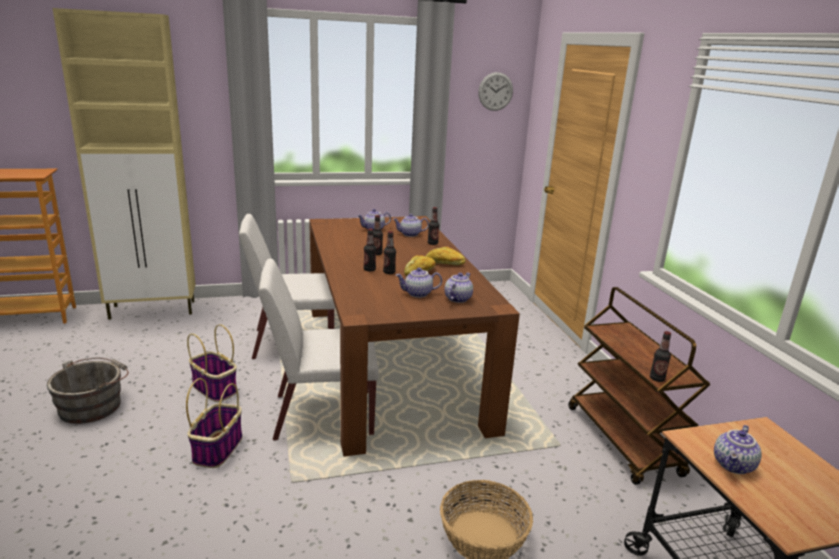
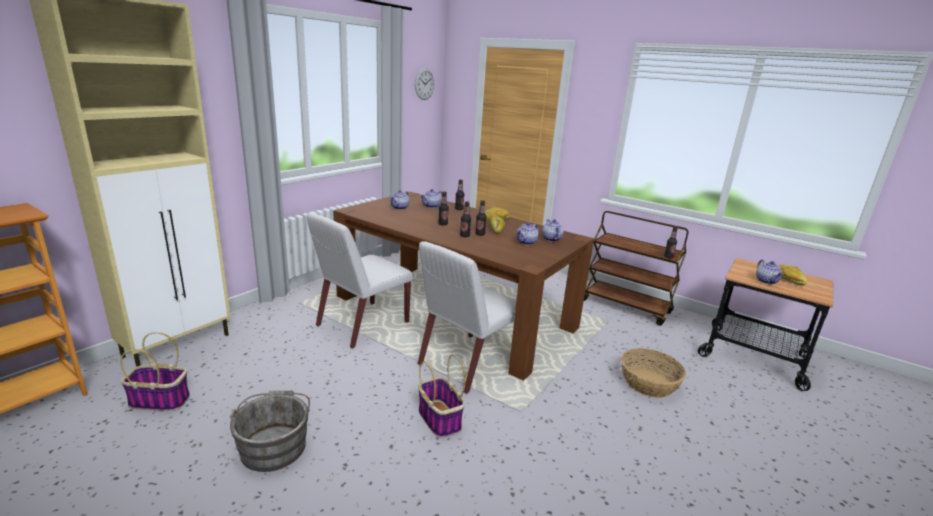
camera: 40 degrees left, 0 degrees up
(215, 389) = (362, 381): basket -> basket (161, 400)
(790, 482) = (788, 280): none -> bread

